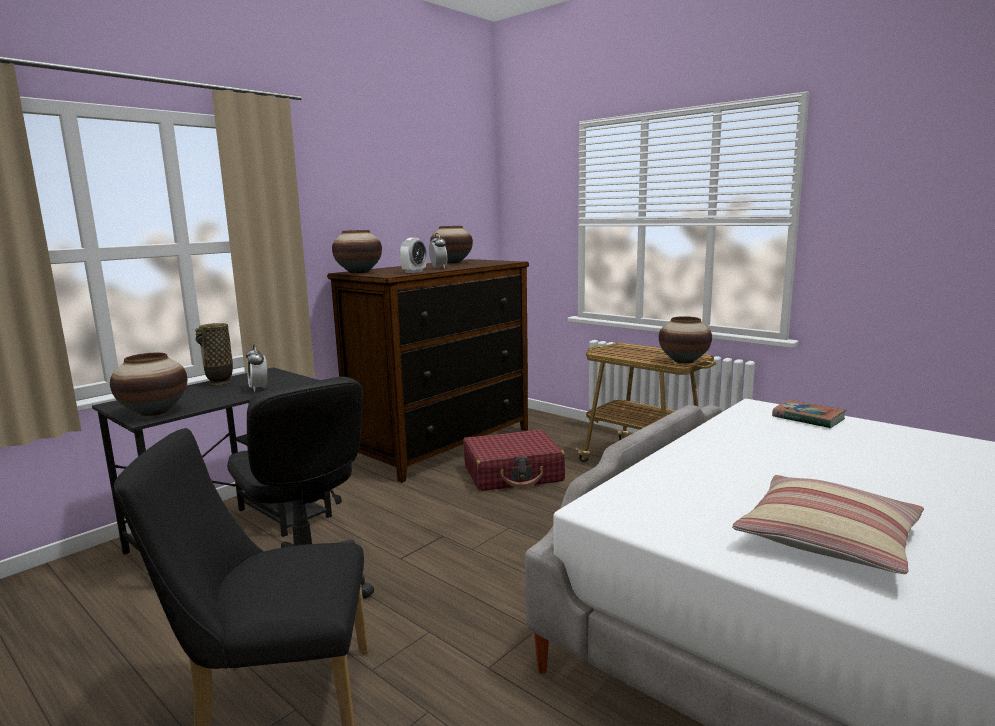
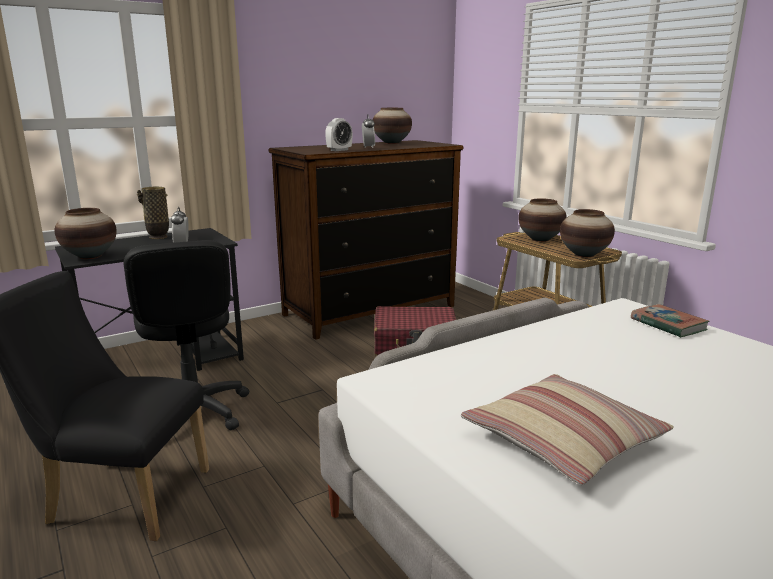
camera: 15 degrees right, 5 degrees up
(358, 272) = (293, 148): vase -> vase (540, 239)

